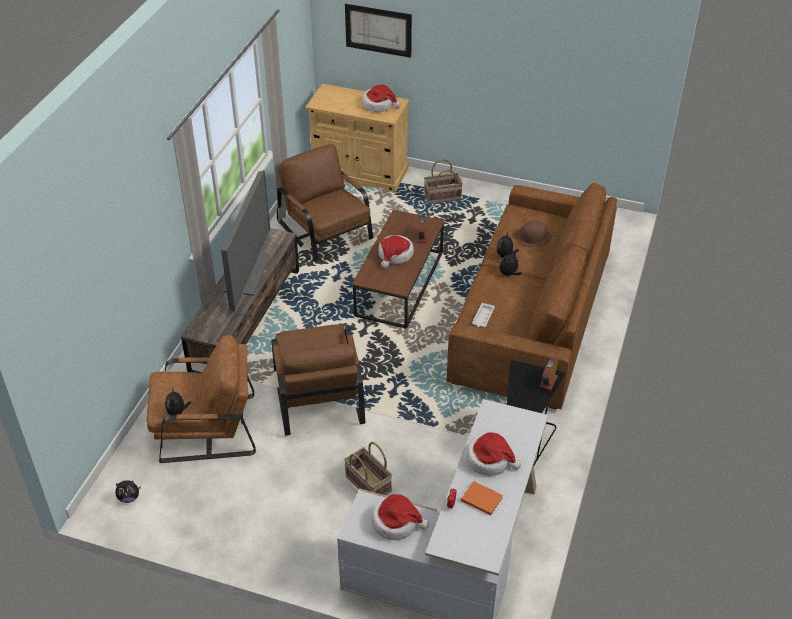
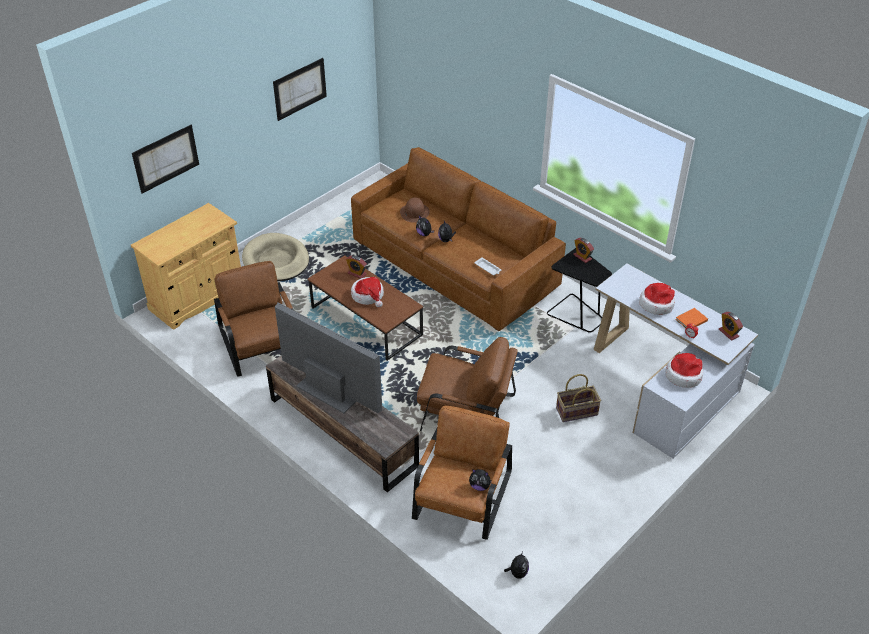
camera: 65 degrees left, 0 degrees up
(326, 230) = (261, 344): brown armchair -> brown armchair turned 75 degrees clockwise
(379, 105) = (200, 221): hat -> none
(442, 197) = (276, 260): basket -> beige dog bed
(480, 541) = (728, 333): none -> alarm clock
(549, 56) = (300, 89): none -> picture

